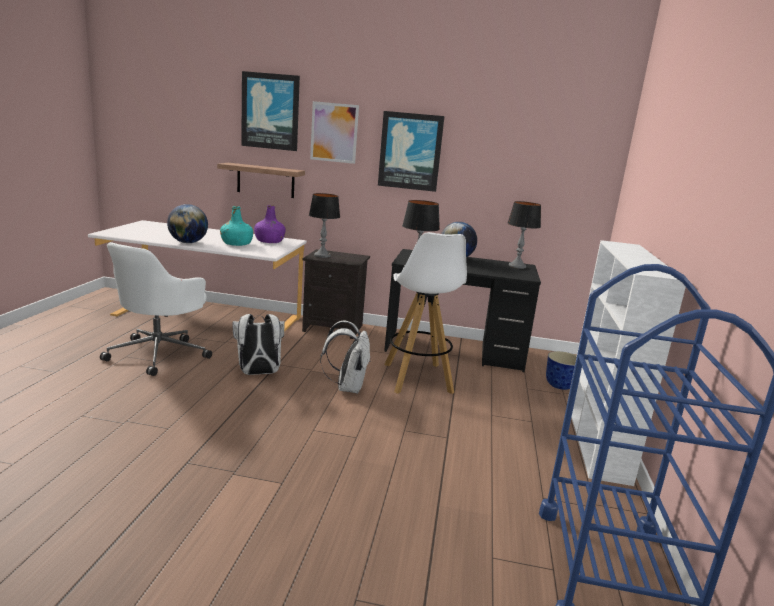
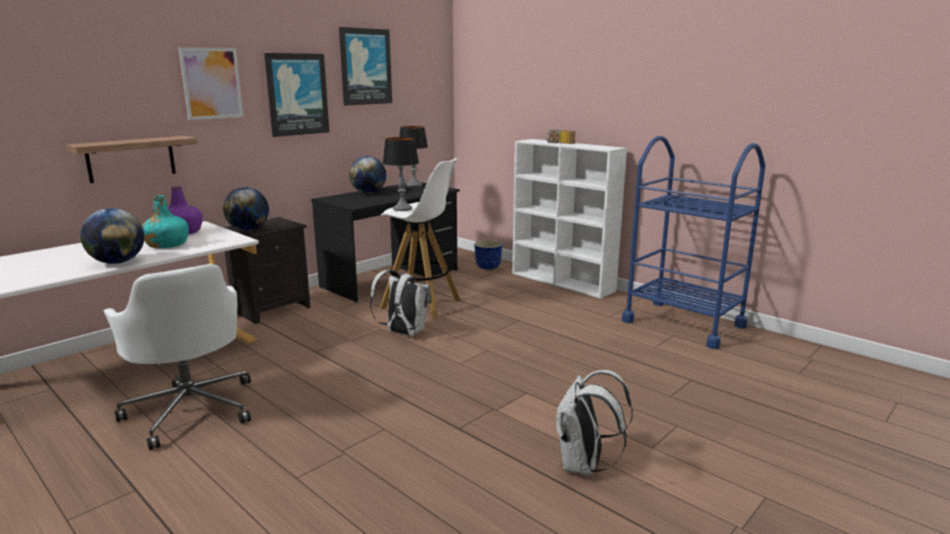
camera: 55 degrees left, 0 degrees up
(258, 373) = (323, 364): white backpack -> white backpack (584, 466)
(270, 111) = (120, 65): picture -> picture (365, 67)
(322, 255) = (248, 230): table lamp -> globe
(632, 253) = (559, 143): none -> radio

